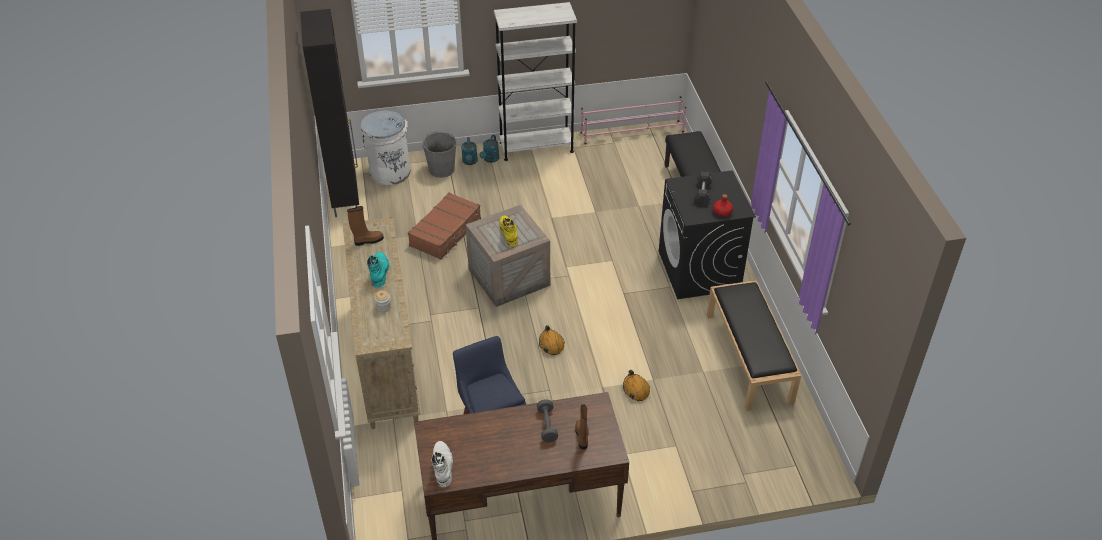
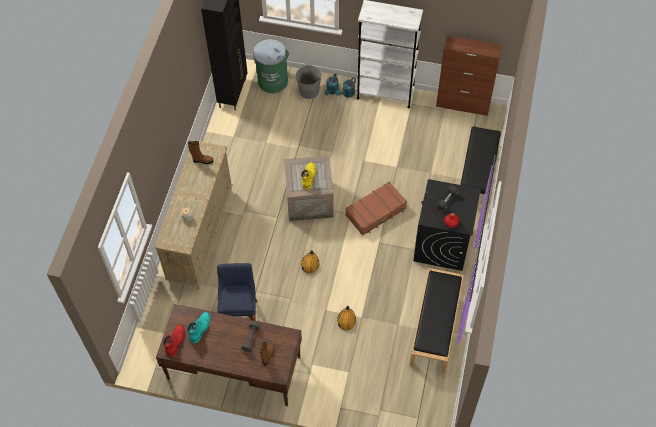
camera: 25 degrees right, 15 degrees up
(379, 272) = (198, 188): turquoise boot -> turquoise boot (200, 328)
(389, 172) = (272, 81): white trash can -> green trash can
(442, 465) = (175, 341): white boot -> red boot
(446, 232) = (286, 147): brown suitcase -> brown suitcase (376, 212)
(632, 132) = (463, 105): pink shoe rack -> brown cabinet

